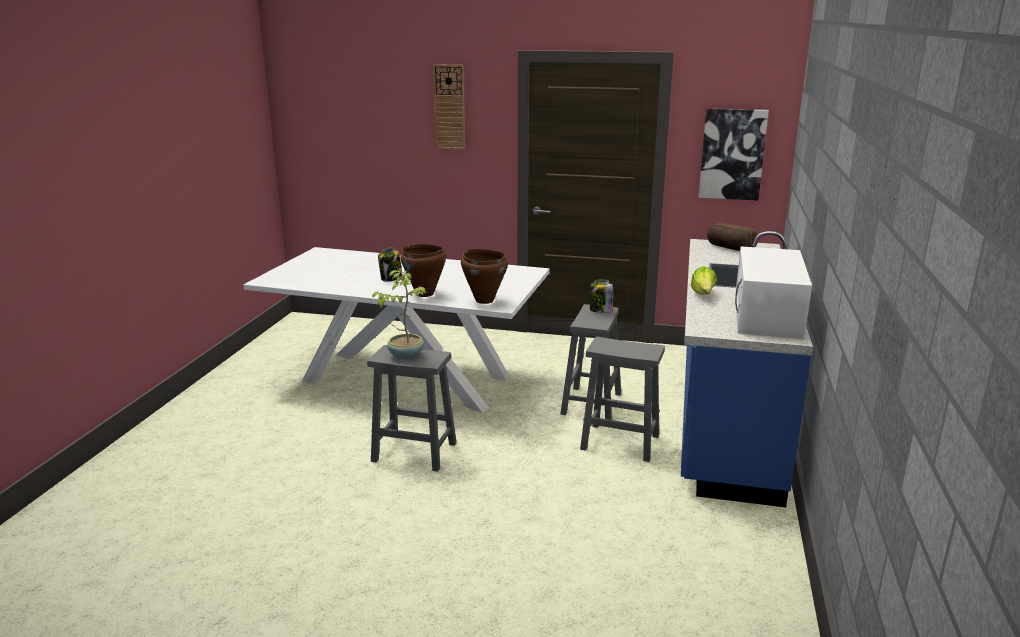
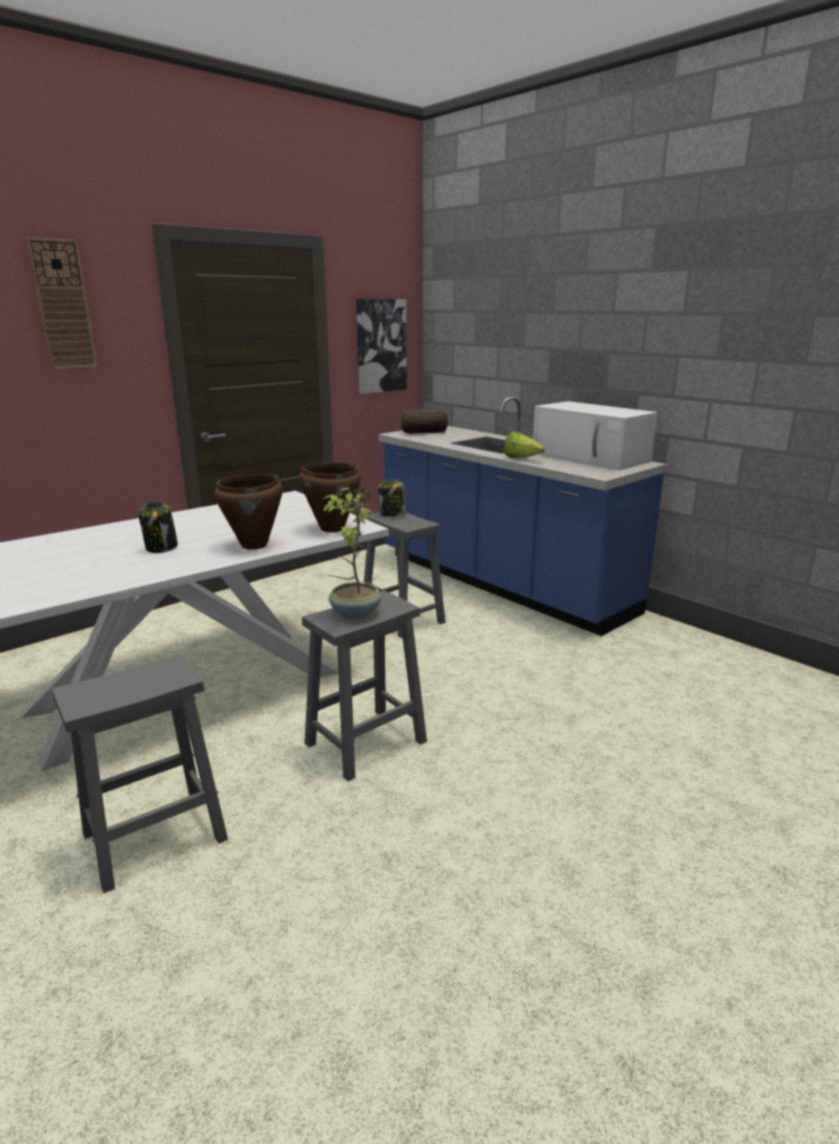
camera: 55 degrees left, 0 degrees up
(618, 442) = (484, 632): grey stool -> grey stool (152, 838)

